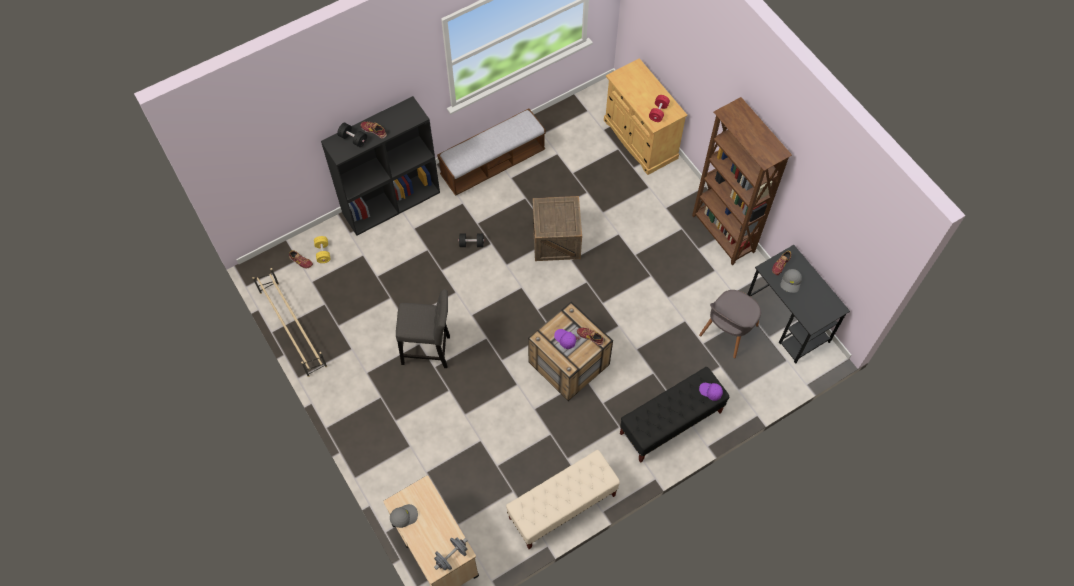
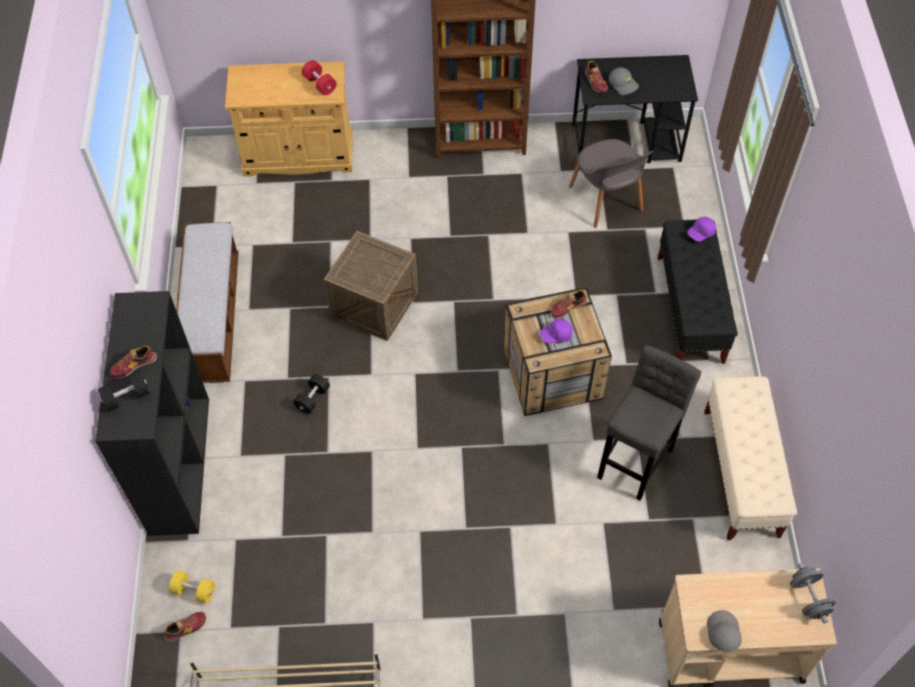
camera: 60 degrees left, 5 degrees down
(429, 351) = (438, 524): grey stool -> grey stool (636, 459)

